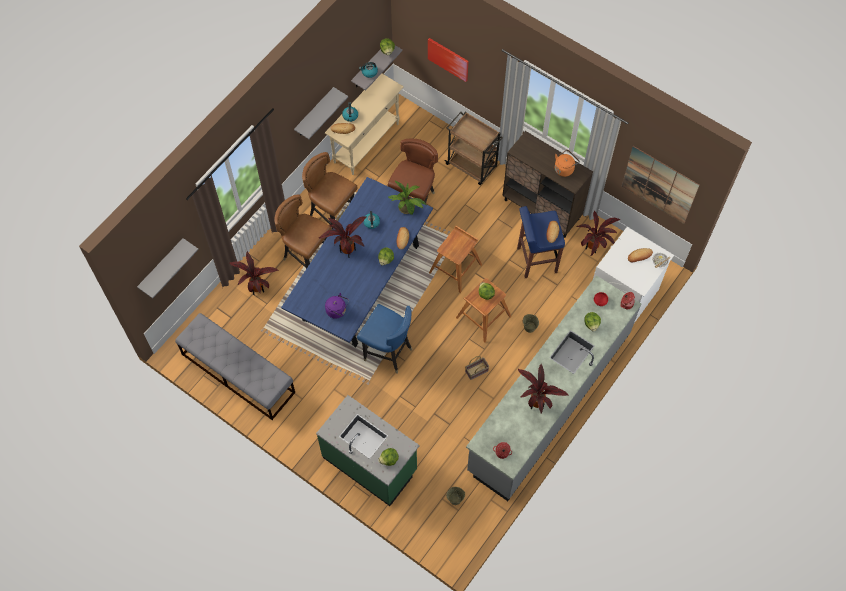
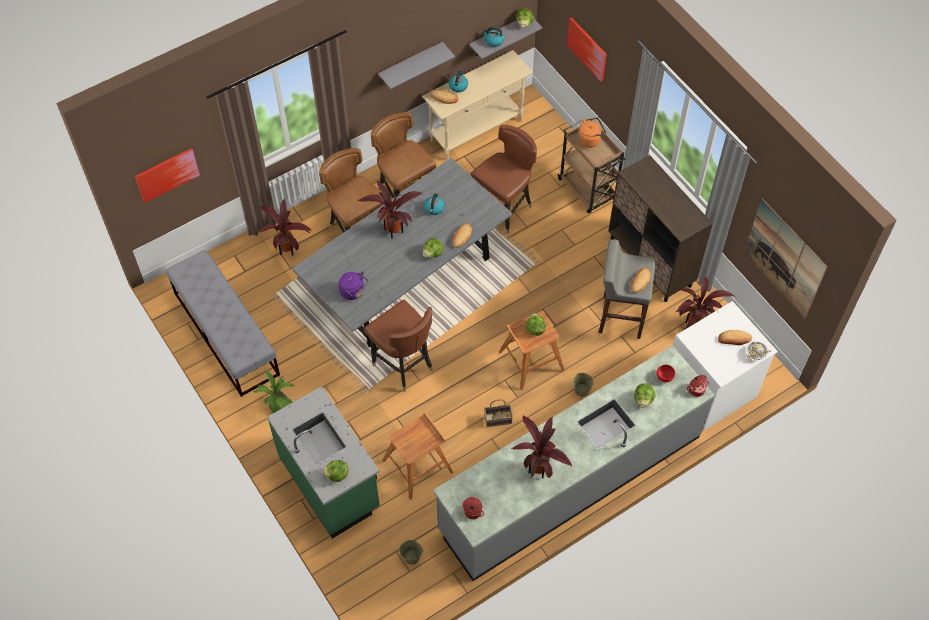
camera: 20 degrees right, 5 degrees down
(162, 266) = (167, 174): grey shelf -> picture
(361, 282) = (406, 278): blue dining table -> grey dining table
(387, 353) = (403, 365): blue chair -> brown chair
(407, 209) = (481, 206): potted plant -> potted plant (279, 407)
(456, 268) = (521, 296): brown stool -> brown stool (418, 466)
(536, 260) = (620, 317): blue stool -> grey stool
(564, 168) = (679, 210): orange kettle -> orange kettle (590, 139)

